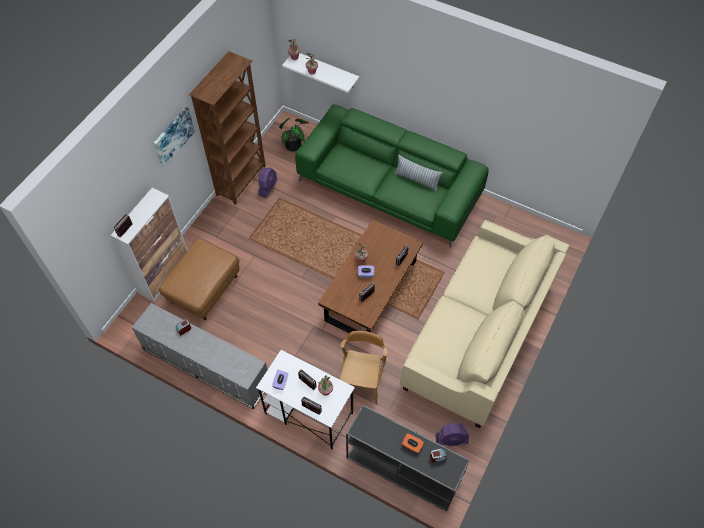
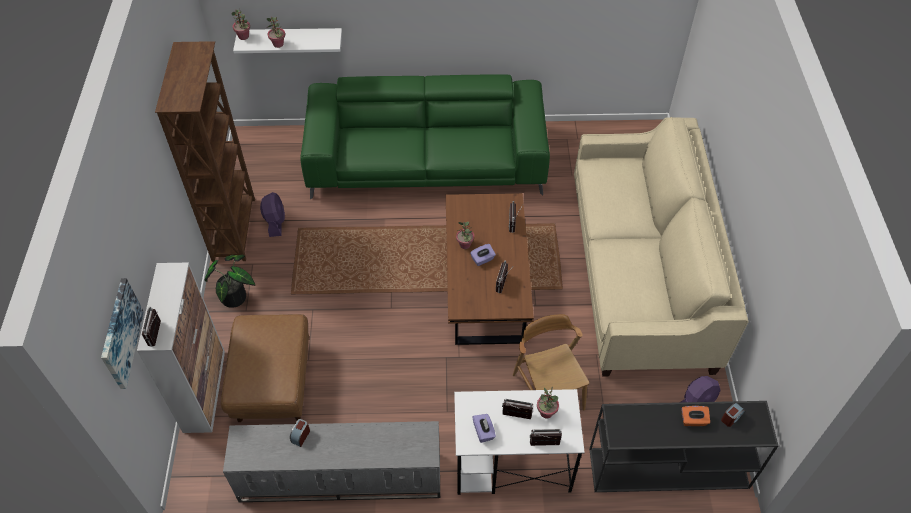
camera: 30 degrees left, 5 degrees down
(173, 136) = (155, 179): picture -> picture (120, 333)
(295, 145) = (277, 160): potted plant -> potted plant (236, 295)
(416, 180) = (466, 130): pillow -> none

